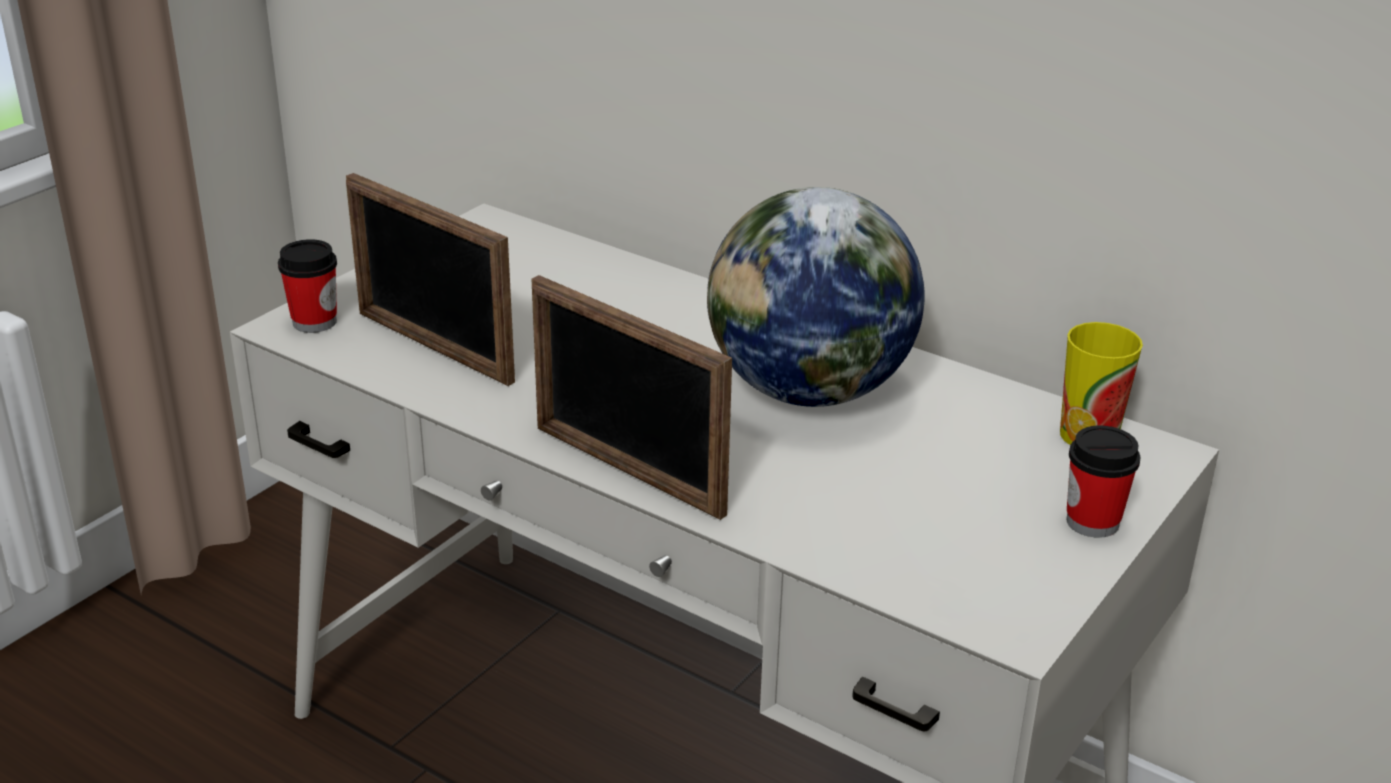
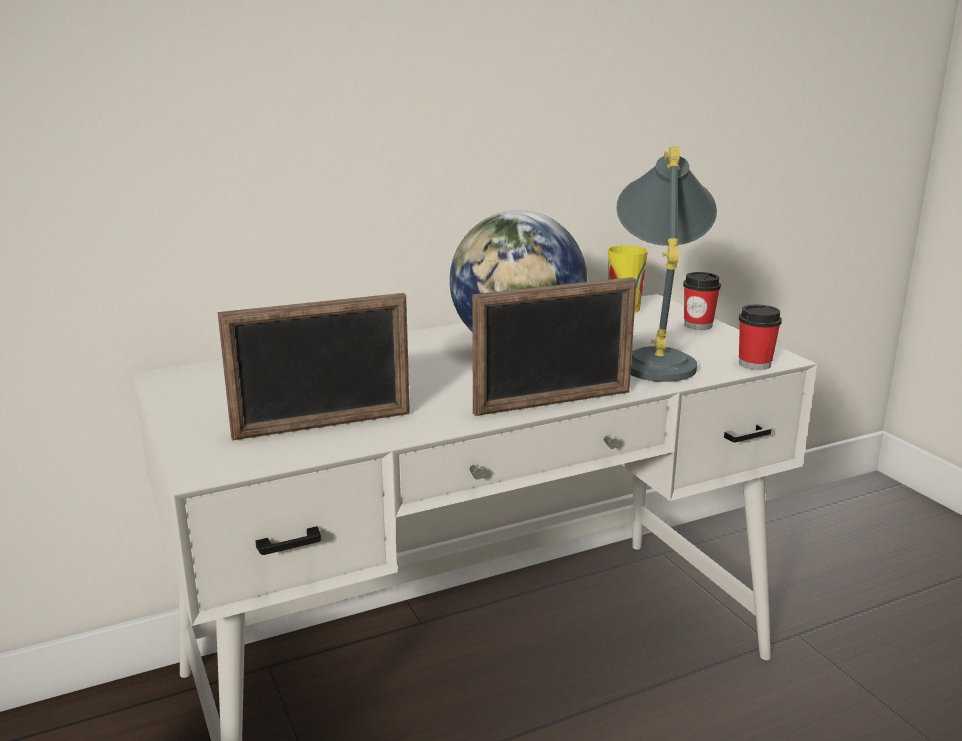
camera: 60 degrees left, 10 degrees down
(314, 322) = (216, 458): cup -> cup (754, 364)
(885, 515) = (658, 358): none -> grey table lamp

